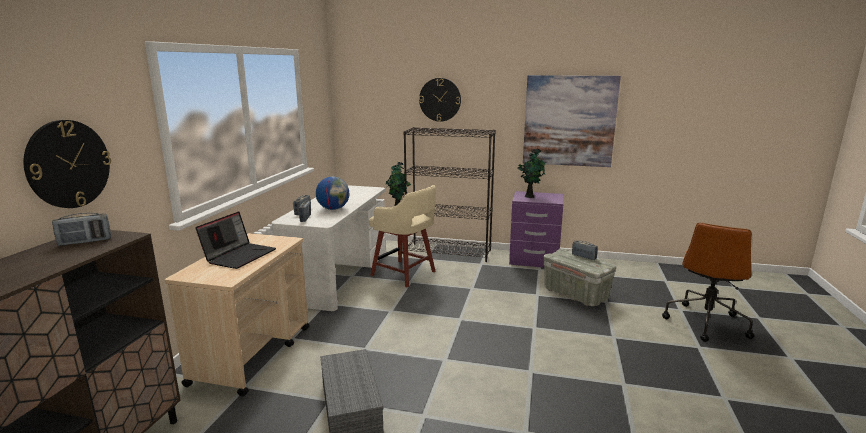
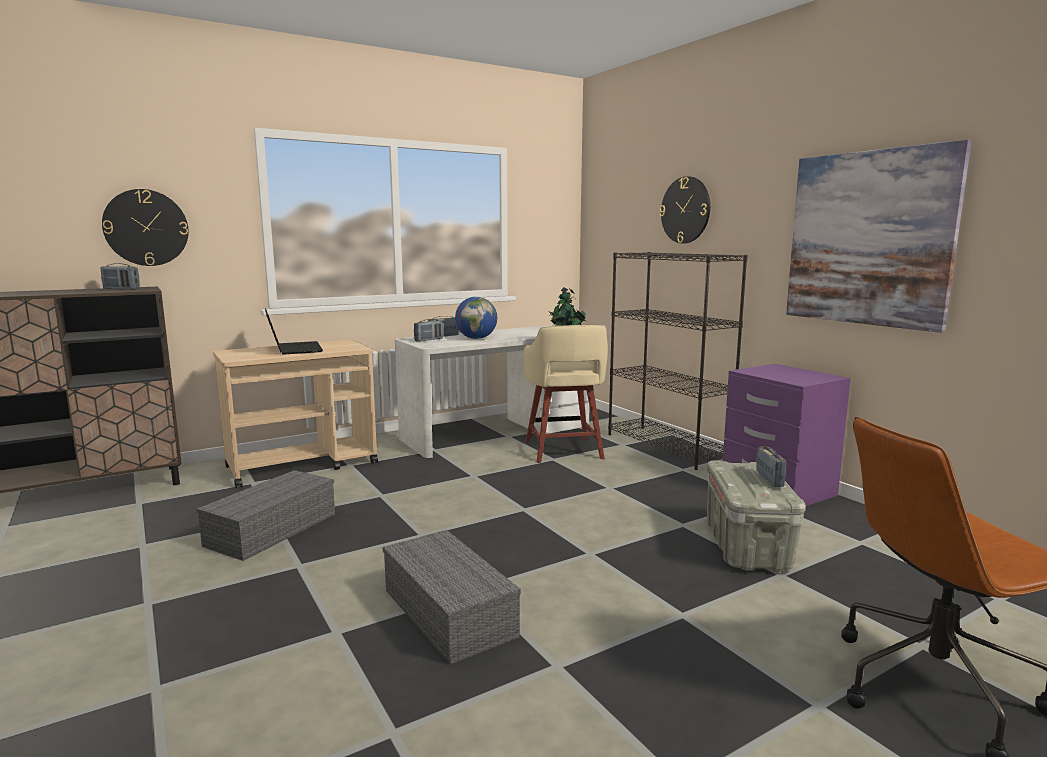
camera: 45 degrees right, 5 degrees down
(239, 255) = (293, 349): laptop -> laptop turned 90 degrees counterclockwise
(530, 196) = (776, 371): potted plant -> none
(546, 389) = (451, 612): none -> grey storage box

